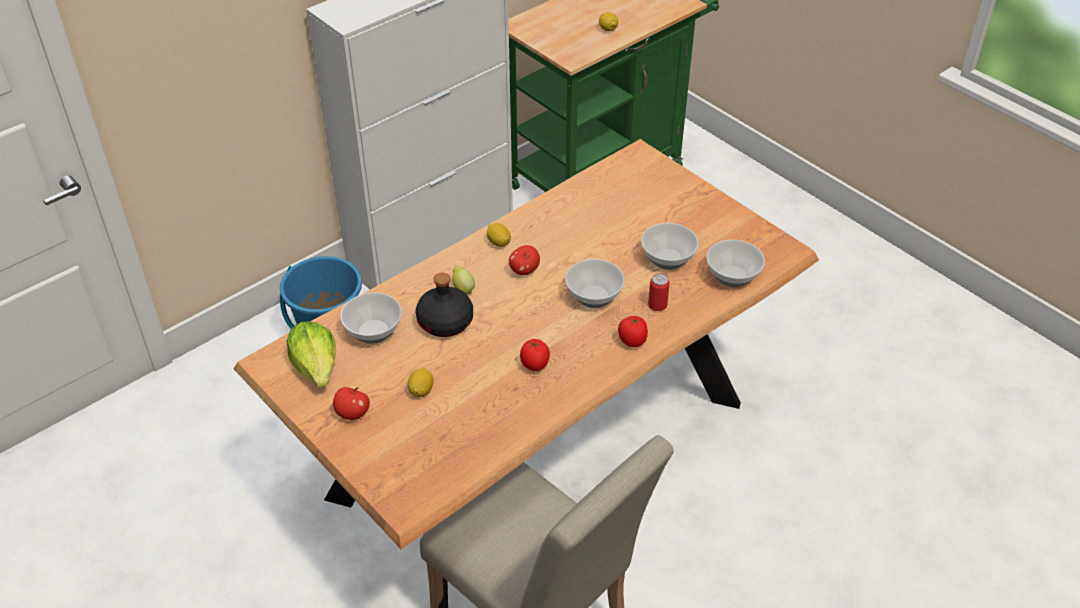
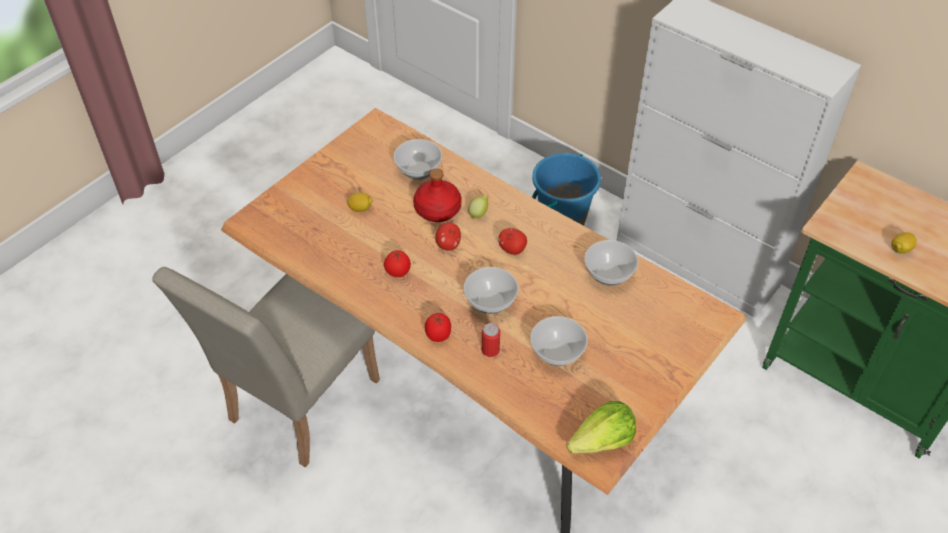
camera: 80 degrees right, 5 degrees up
(317, 368) = (375, 148): lettuce -> lettuce (602, 441)
(352, 414) = (332, 176): apple -> apple (448, 245)
(446, 321) = (438, 210): black bottle -> red bottle
(498, 242) = (544, 227): lemon -> none
(732, 275) = (547, 408): bowl -> bowl (609, 274)

